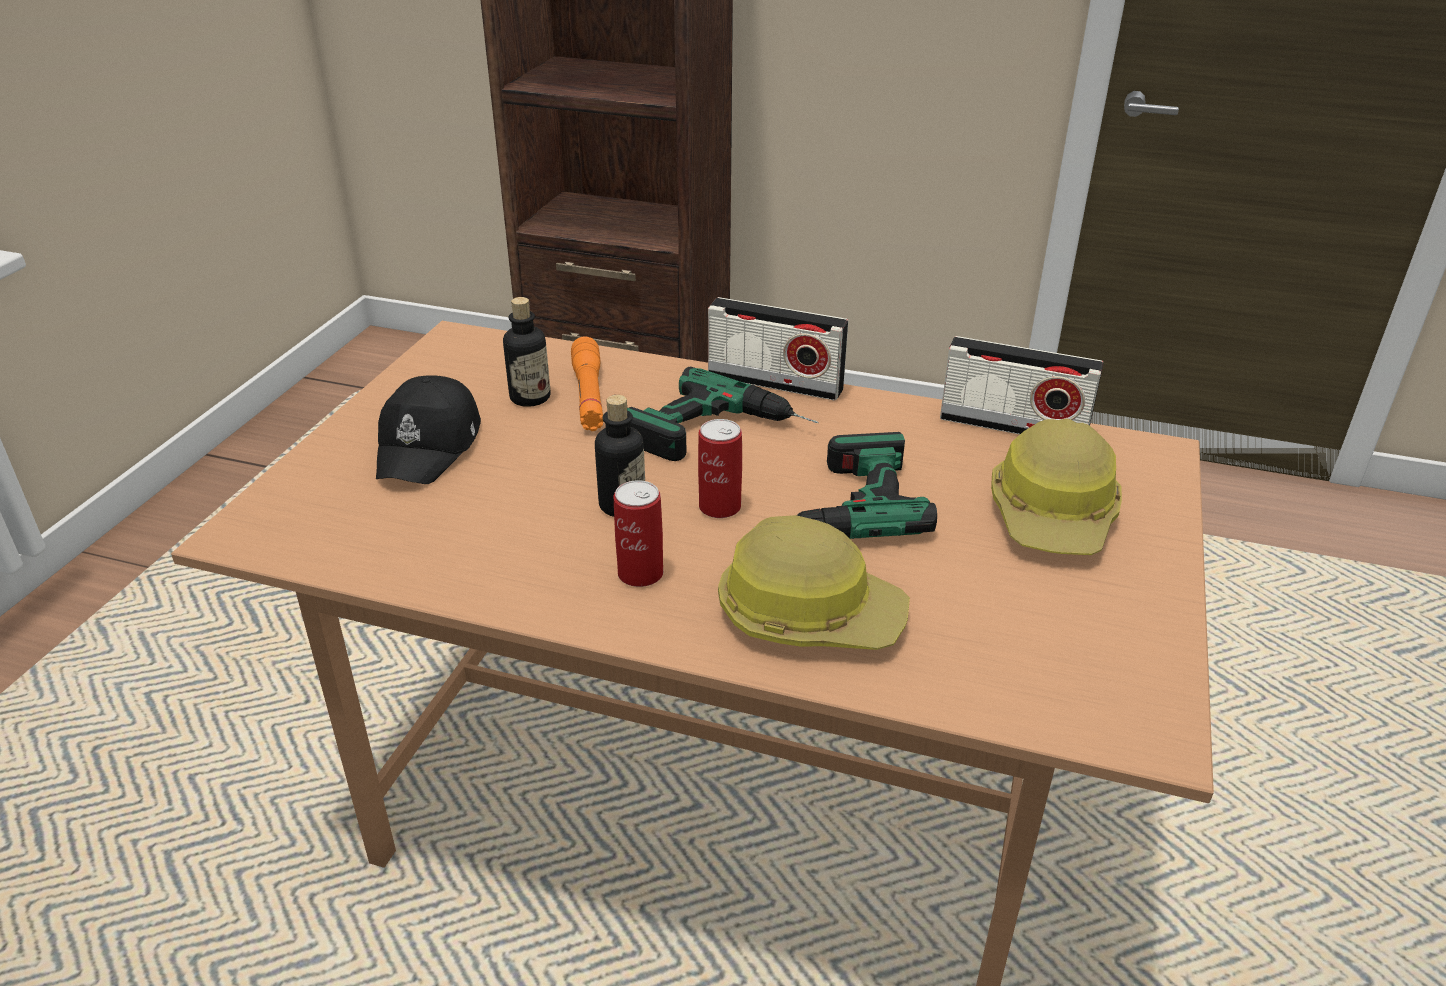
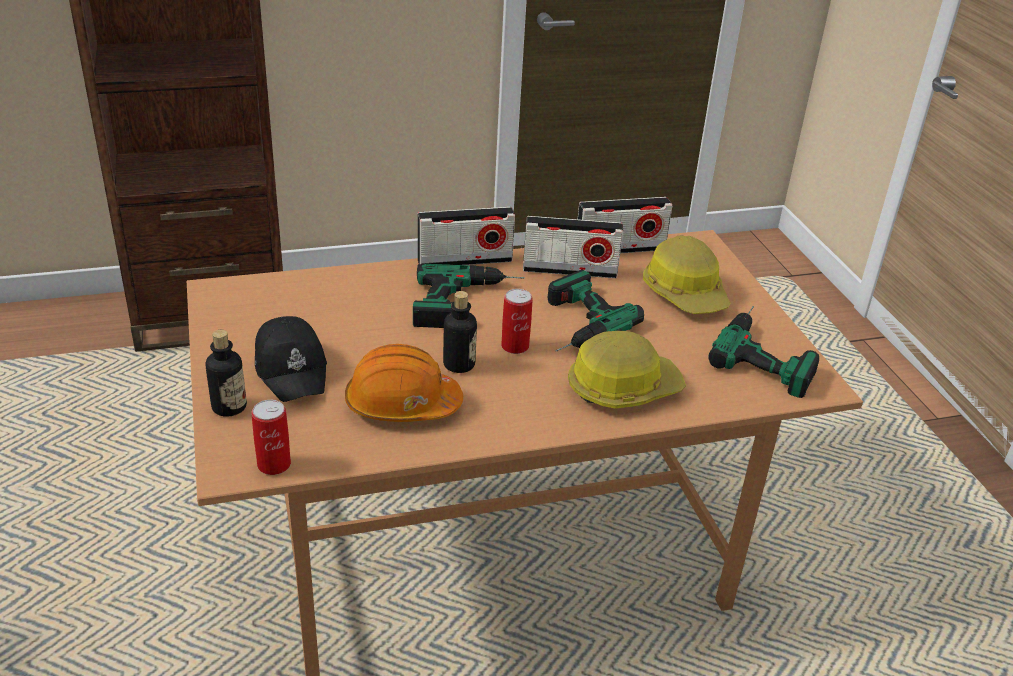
camera: 35 degrees left, 0 degrees up
(498, 529) = (402, 404): none -> orange hard hat
(530, 397) = (321, 316): bottle -> bottle (229, 407)
(589, 396) = (358, 303): orange flashlight -> none
(640, 573) = (513, 399): can -> can (274, 464)
(906, 434) = (570, 270): none -> radio
(1106, 648) = (768, 353): none -> power drill

